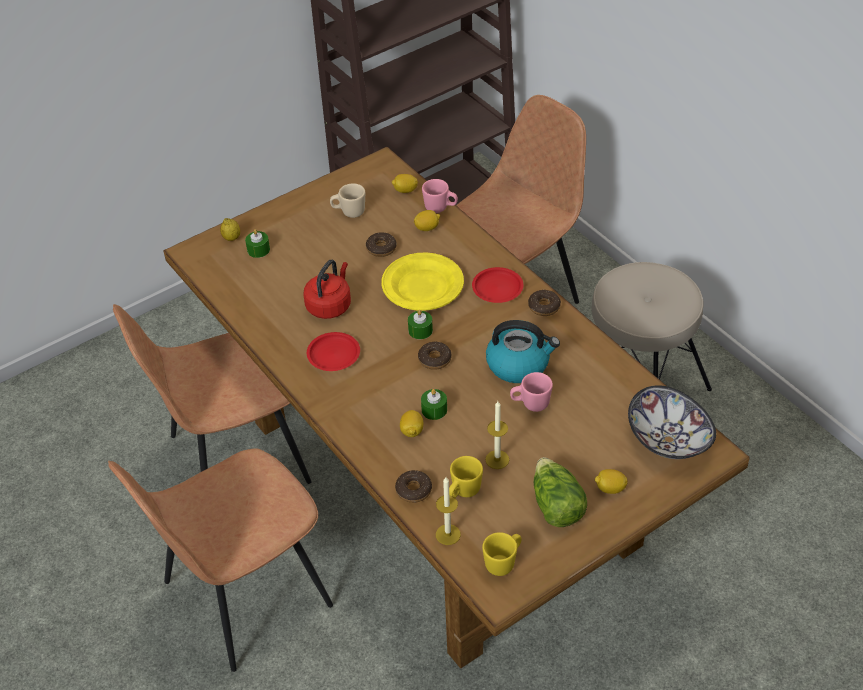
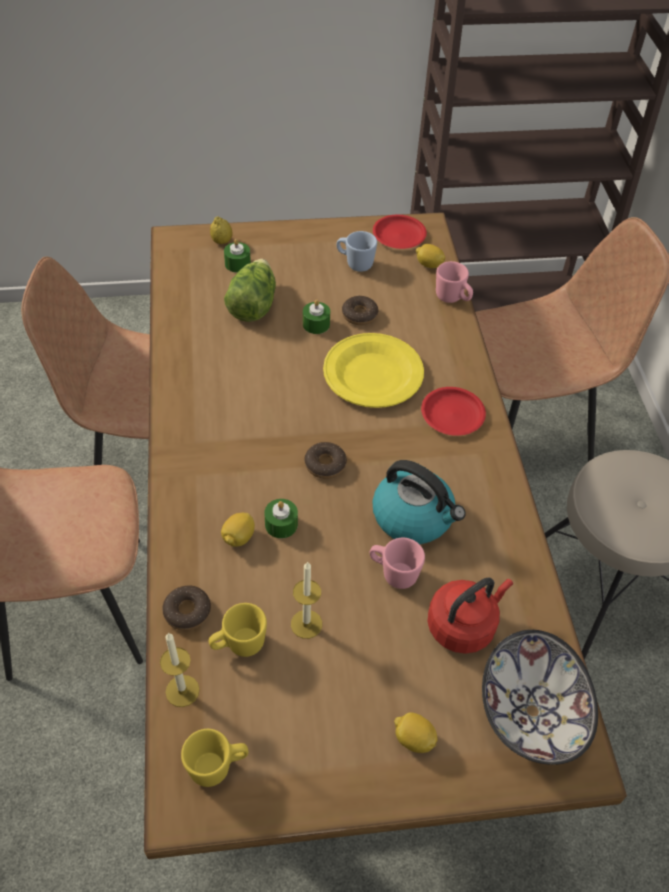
camera: 25 degrees right, 5 degrees up
(330, 305) = (262, 352): red kettle -> red kettle (463, 625)
(333, 355) = (224, 408): red plate -> red plate (398, 235)
(349, 212) = (355, 263): beige mug -> blue mug
(420, 330) = (334, 424): green candle -> green candle (316, 324)
(427, 228) = (423, 314): lemon -> none
(544, 306) = (490, 461): donut -> none
(555, 505) = (332, 724): lettuce -> lettuce (252, 304)

